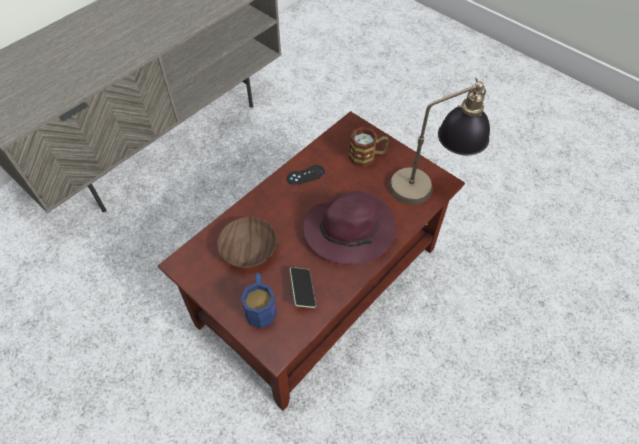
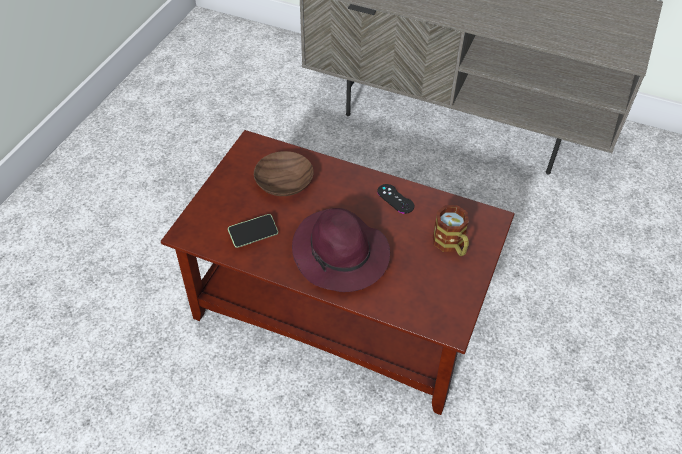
camera: 70 degrees right, 5 degrees down
(260, 306) = (226, 209): blue mug -> none
(429, 185) = (439, 314): table lamp -> none

